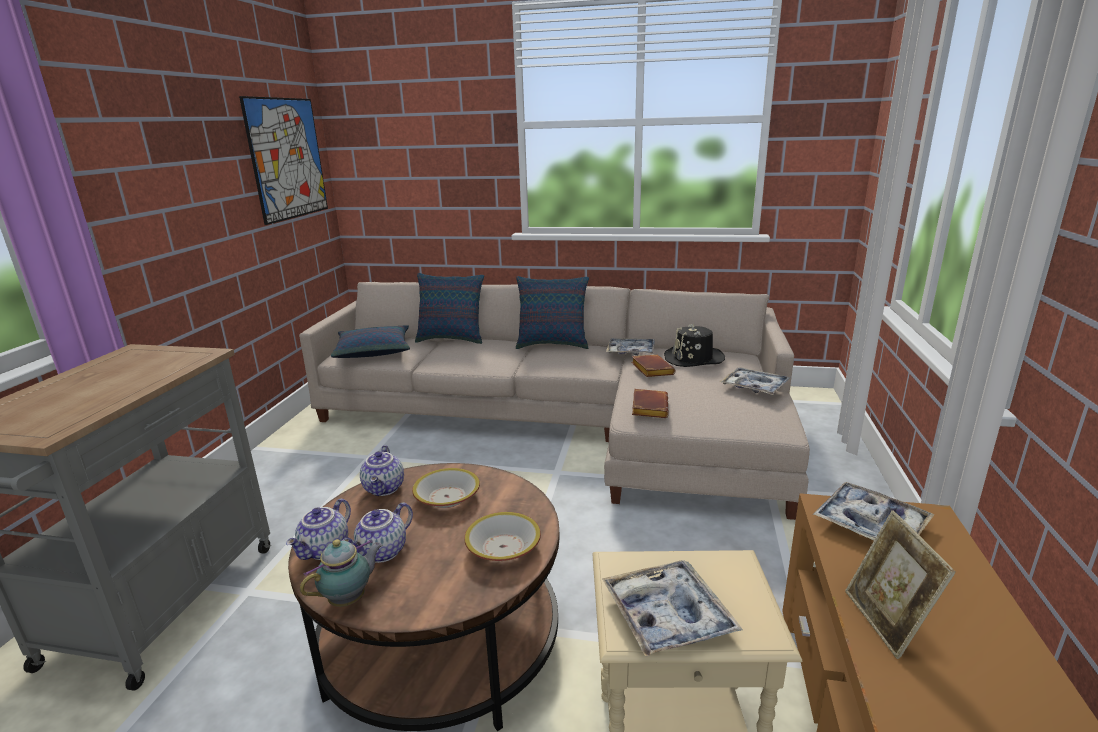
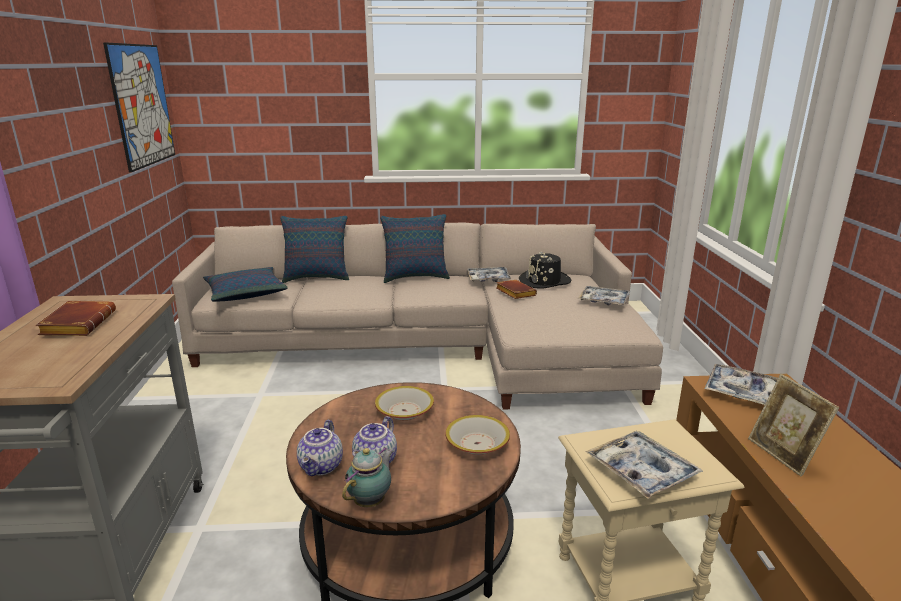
camera: 15 degrees left, 0 degrees up
(385, 488) = (343, 410): teapot -> none
(648, 407) = (528, 323): brown book -> brown book (78, 324)

